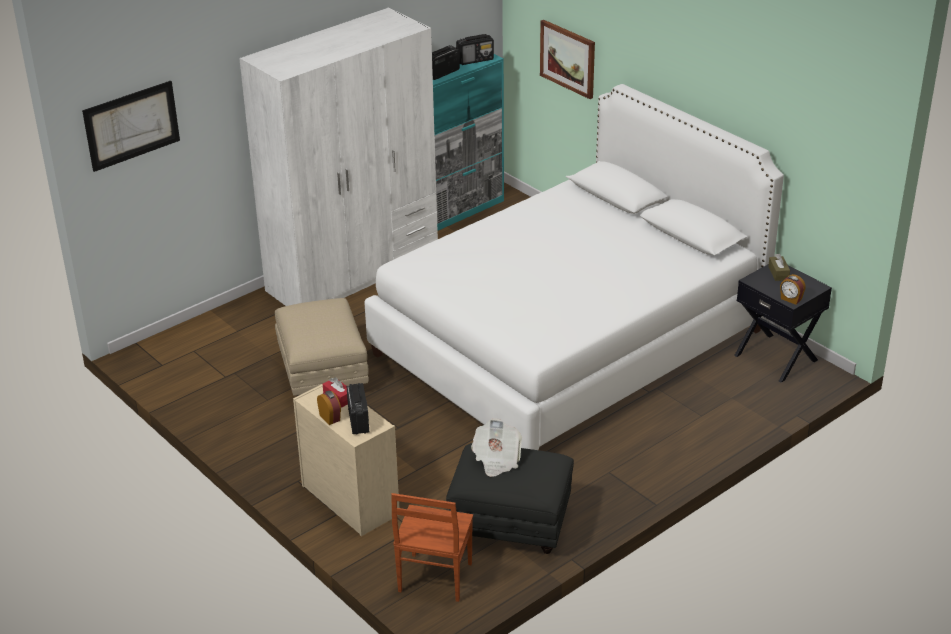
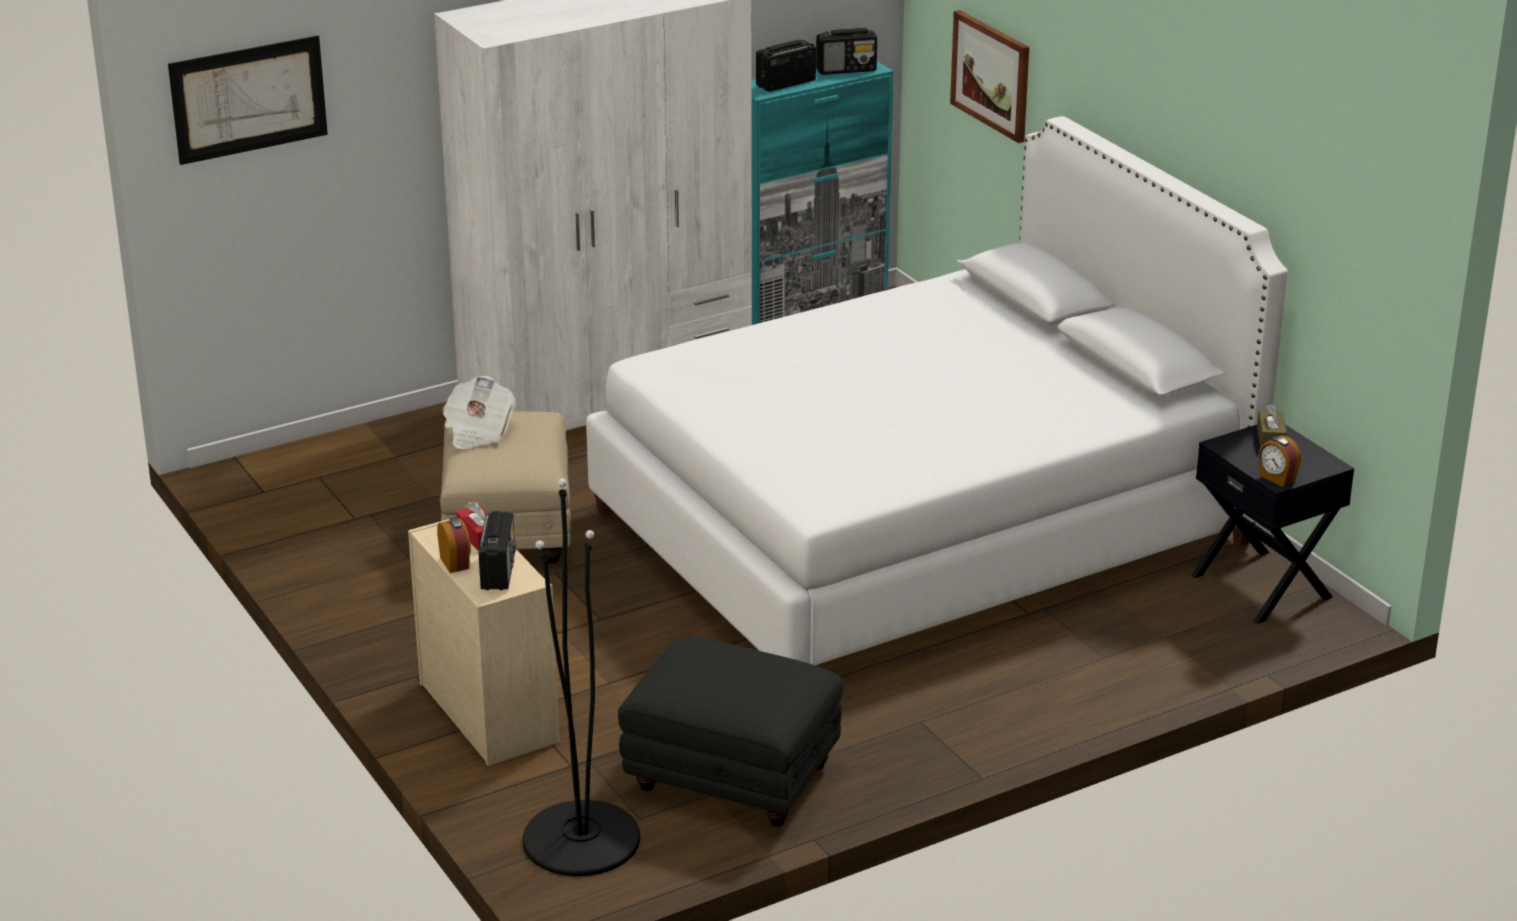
camera: 10 degrees right, 5 degrees down
(433, 578) = (581, 839): brown chair -> black floor lamp
(496, 459) = (712, 661): newspaper -> newspaper (478, 432)

